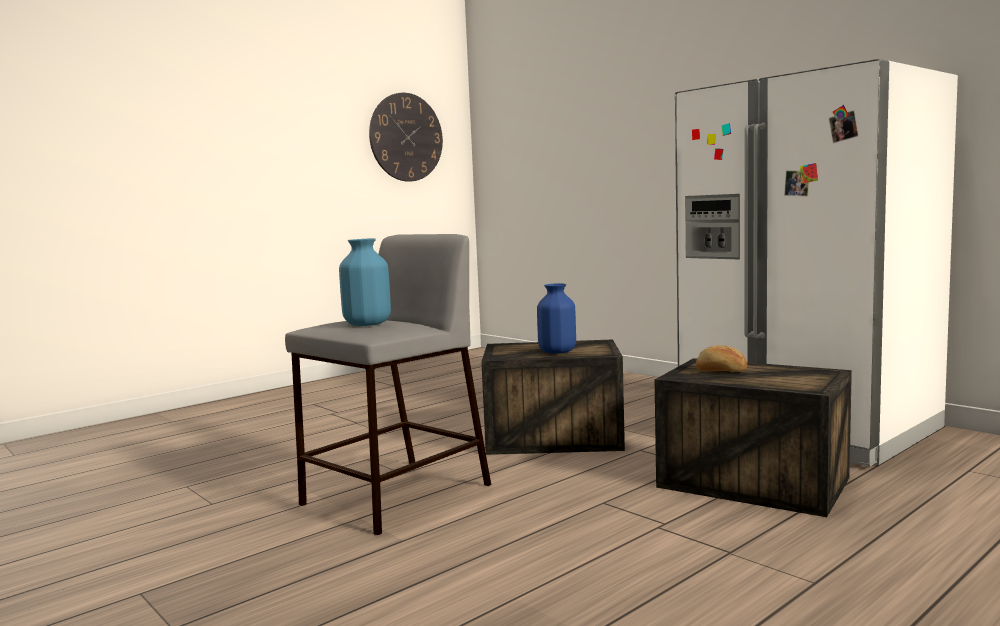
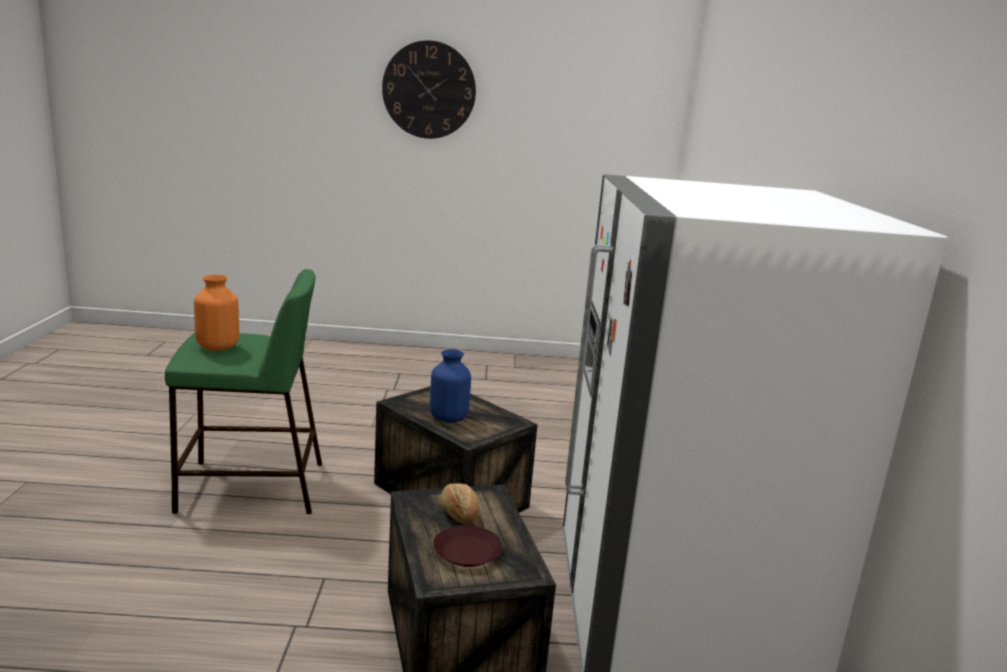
camera: 40 degrees right, 10 degrees up
(367, 324) = (218, 347): blue vase -> orange vase
(395, 495) = (249, 487): grey stool -> green stool
(406, 137) = (594, 132): wall clock -> wall clock (429, 90)
(782, 378) = (467, 552): none -> brown plate

